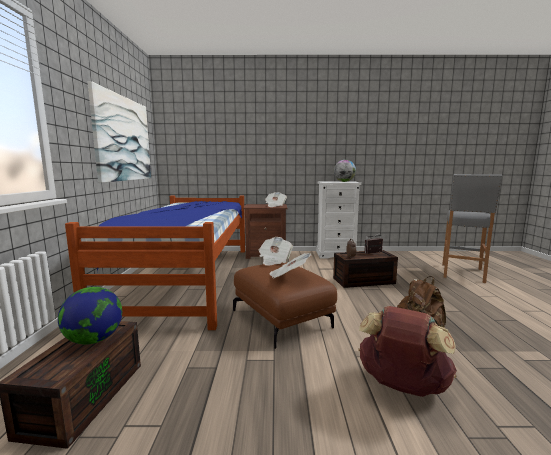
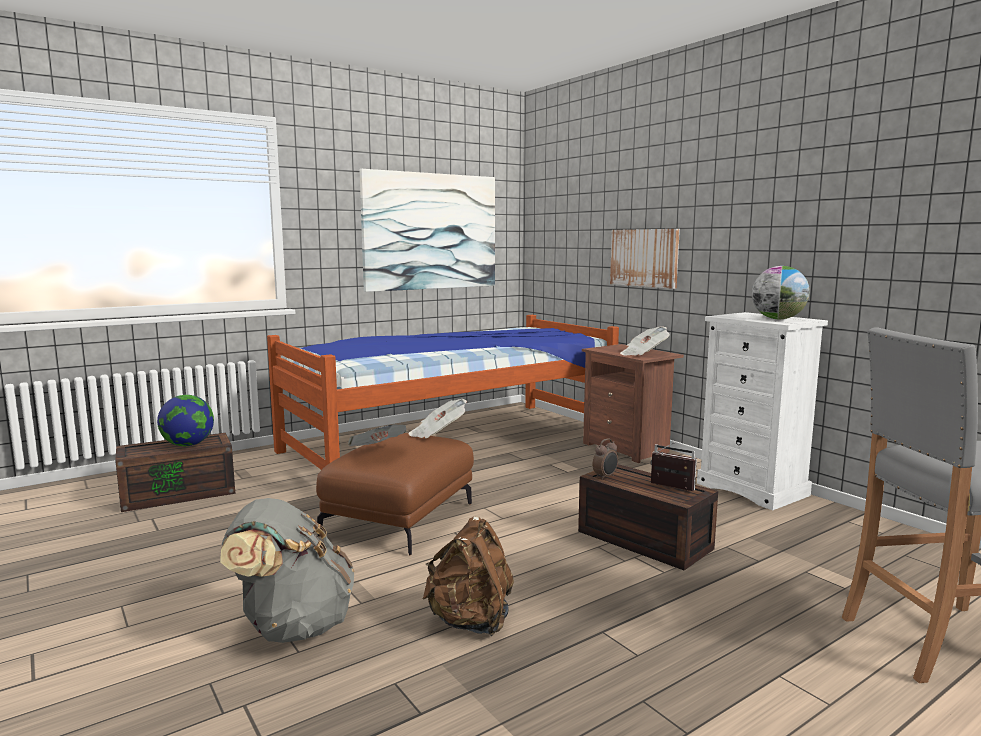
camera: 55 degrees right, 0 degrees up
(257, 159) = (644, 257): none -> picture
(401, 386) = (293, 626): brown backpack -> grey backpack

